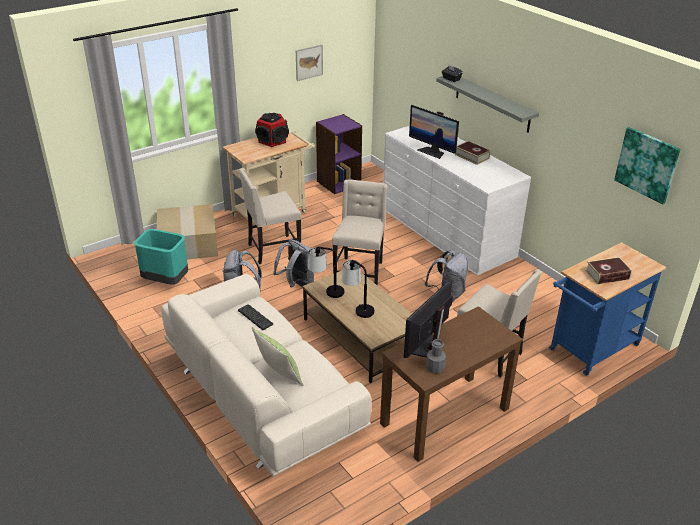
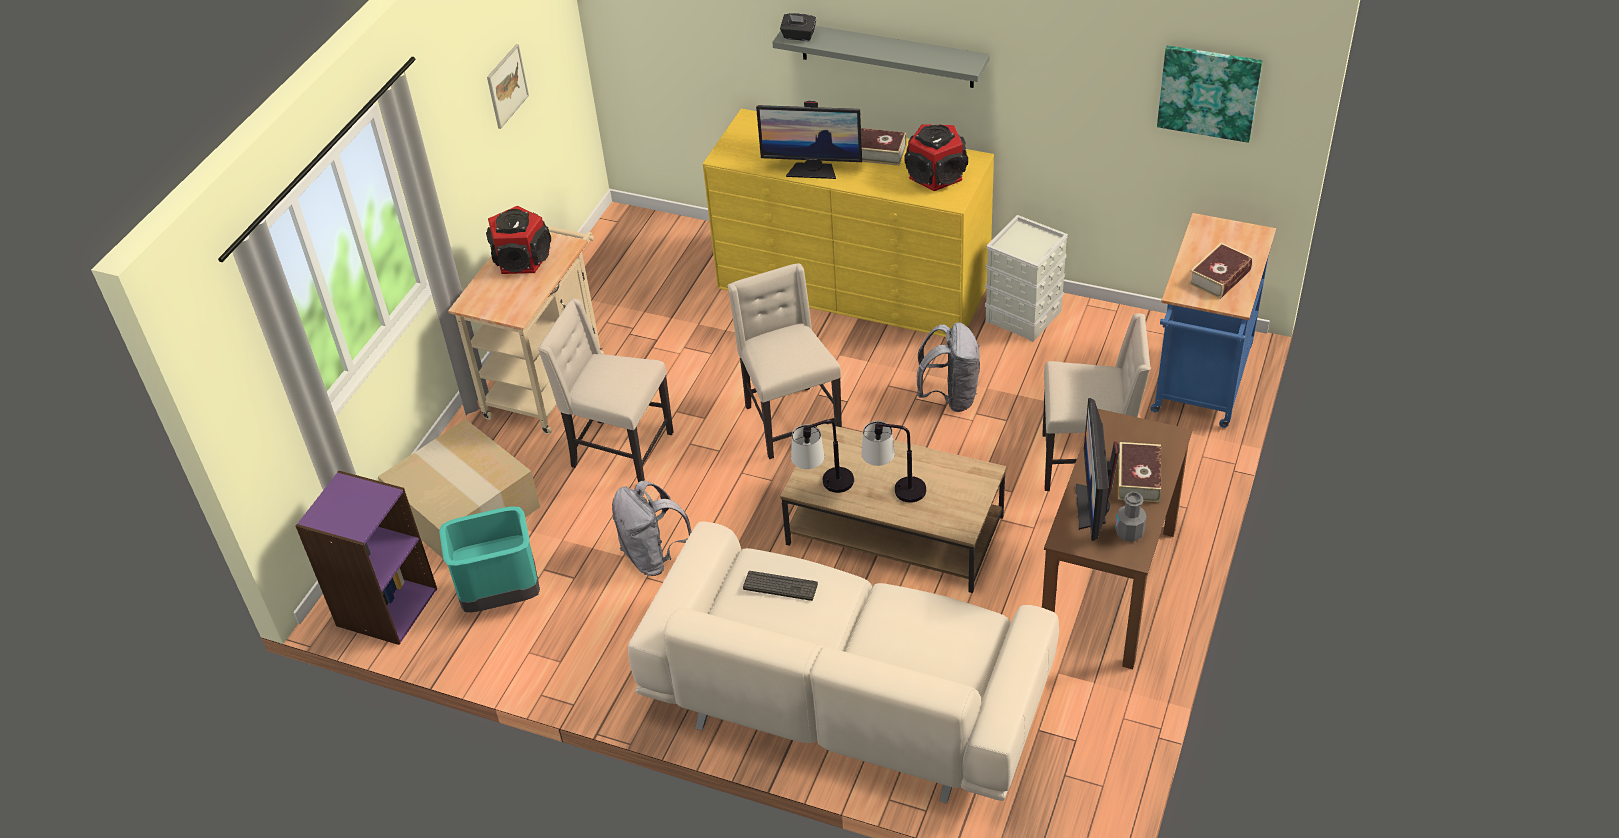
camera: 30 degrees left, 10 degrees up
(273, 250) = (619, 451): beige chair -> beige chair turned 75 degrees clockwise
(279, 375) = (903, 655): pillow -> none
(297, 284) = (717, 491): grey backpack -> none
(338, 183) = (600, 270): purple bookcase -> purple bookcase (386, 606)
(446, 232) = (853, 284): white dresser -> yellow dresser
(467, 346) = (1139, 478): none -> book
(491, 174) = (937, 175): none -> speaker
(520, 279) = (1024, 316): none -> grey storage box

